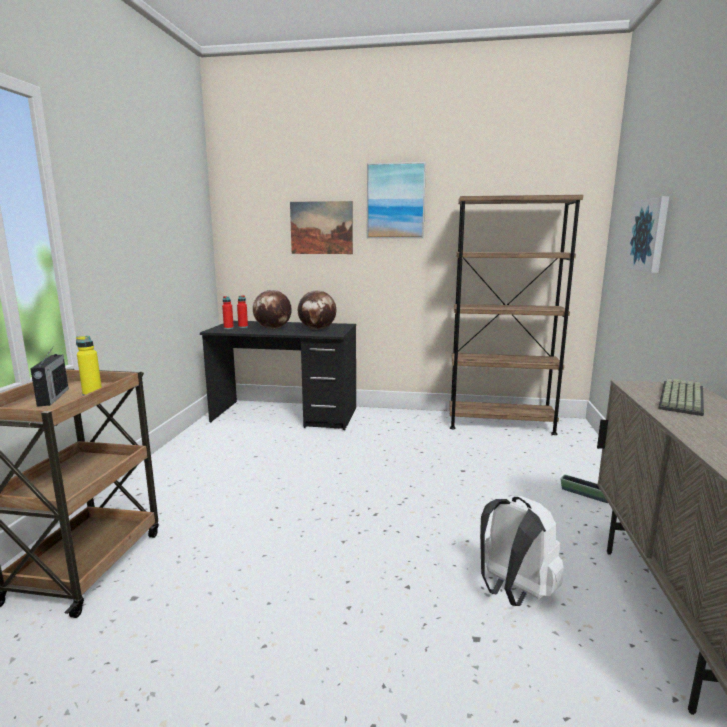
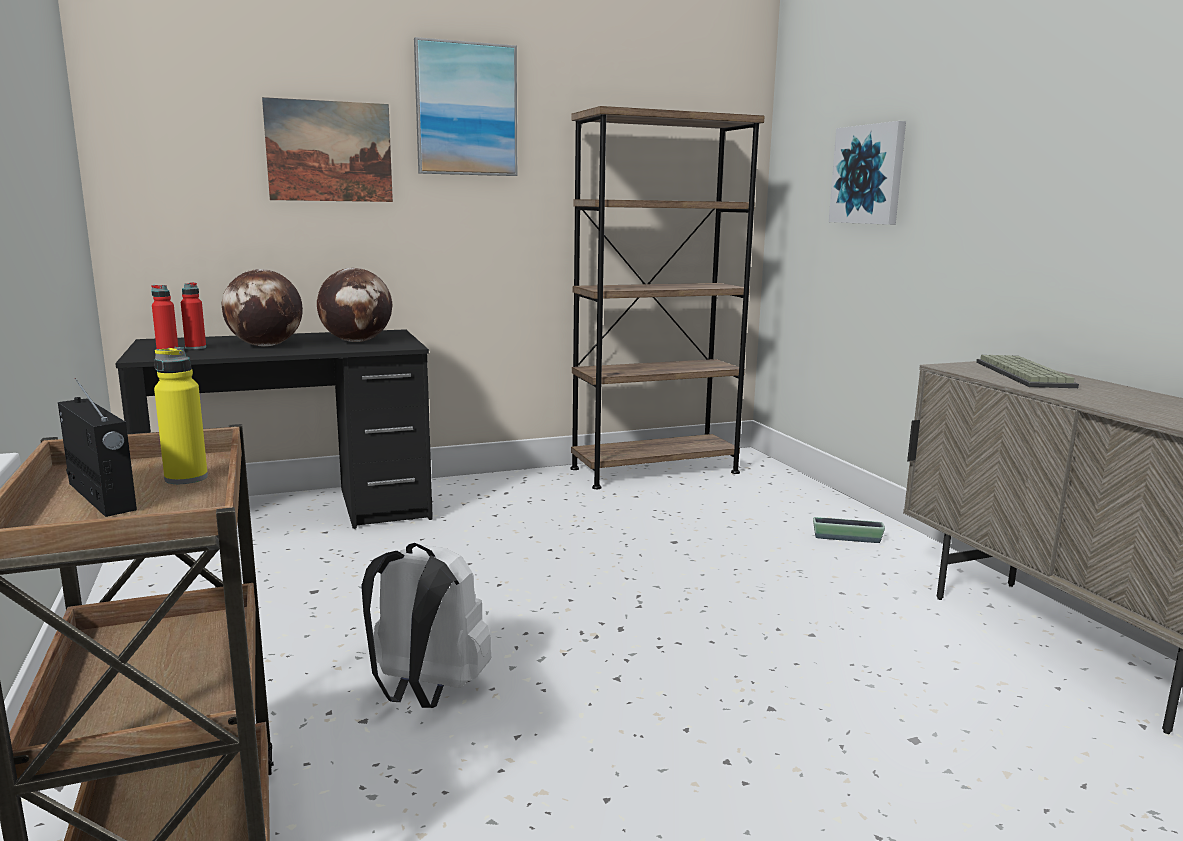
camera: 30 degrees left, 0 degrees up
(513, 591) = (894, 672): white backpack -> white backpack (425, 692)

